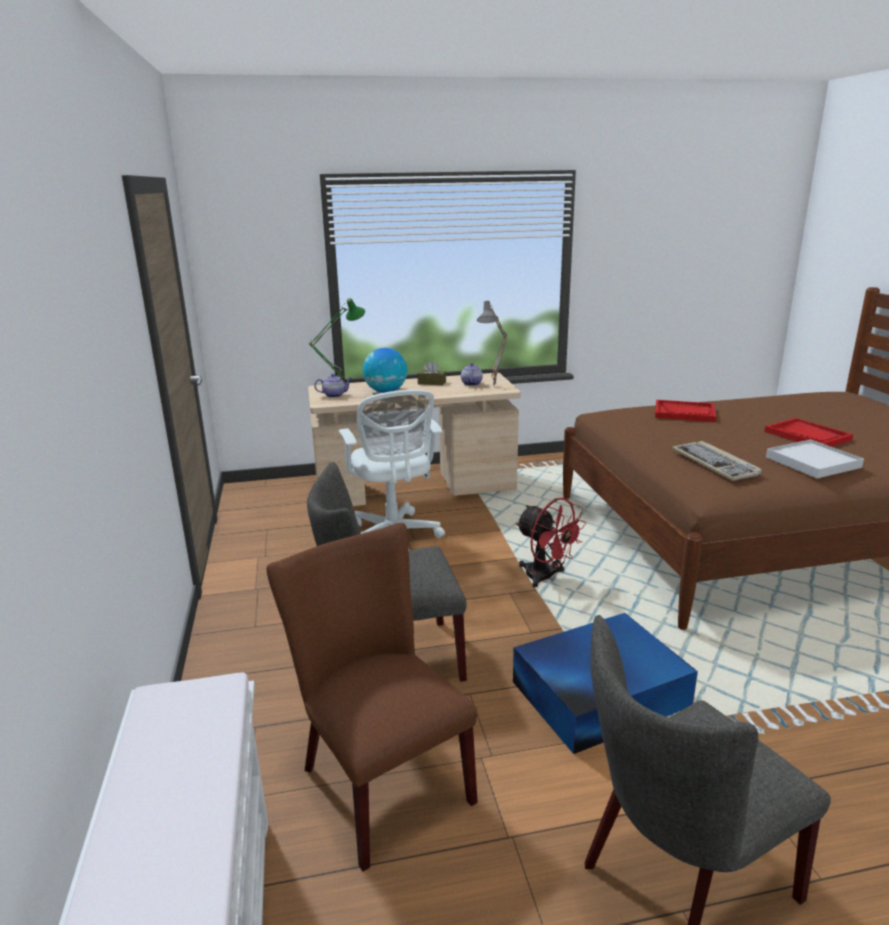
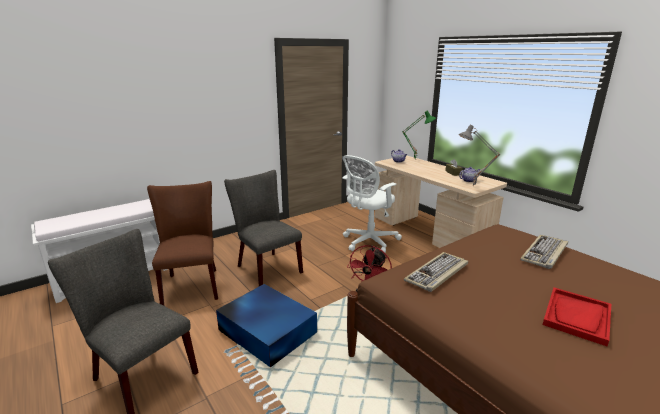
camera: 65 degrees right, 0 degrees up
(379, 779) = (191, 284): brown chair -> brown chair turned 45 degrees counterclockwise
(385, 391) = (420, 168): globe -> none
(684, 413) = (545, 253): red tray -> keyboard
(812, 462) = (496, 318): white tray -> none

